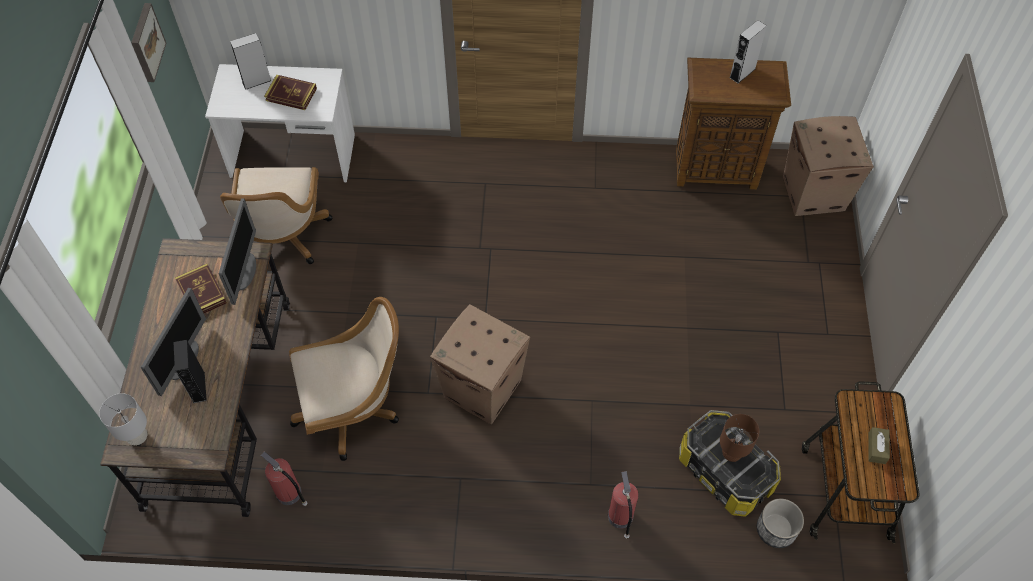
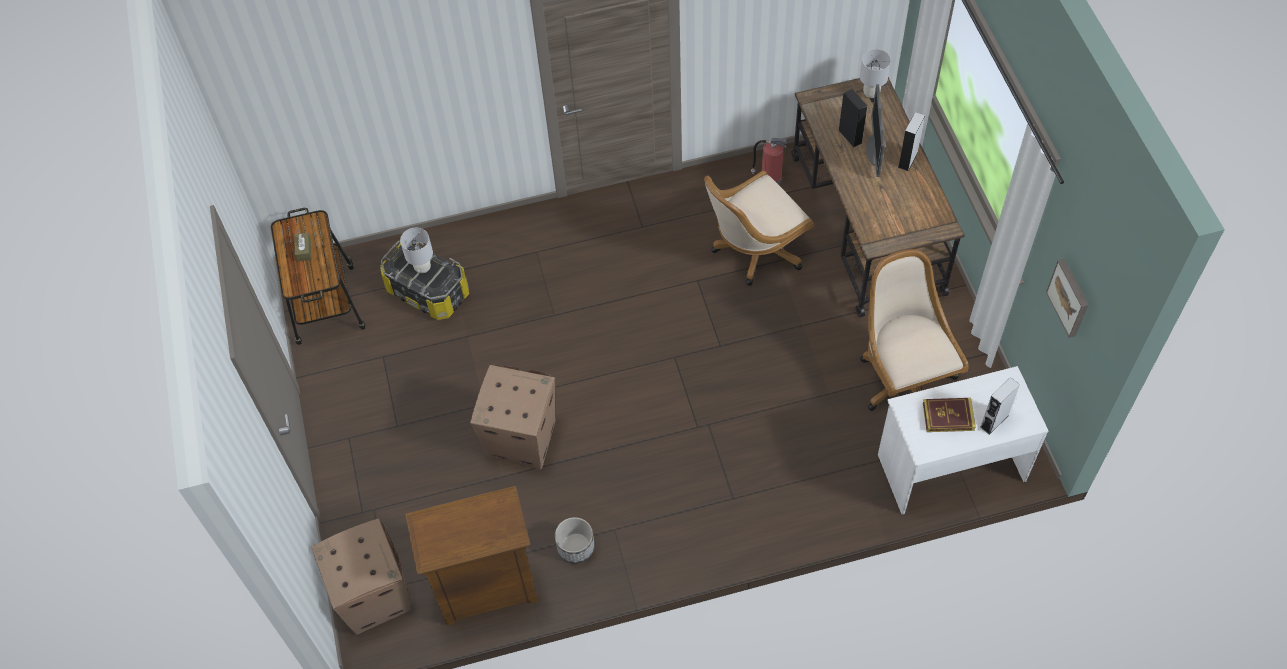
camera: 165 degrees right, 0 degrees up
(201, 292) = (897, 202): book -> none
(245, 271) = (873, 229): monitor -> none
(483, 389) = (651, 297): cardboard box -> cardboard box (521, 439)
(620, 517) = (506, 236): fire extinguisher -> none
(730, 454) = (423, 268): brown table lamp -> grey table lamp
(742, 73) = (464, 538): grey speaker -> grey speaker (908, 159)
(776, 529) = (380, 262): planter -> planter (575, 547)

